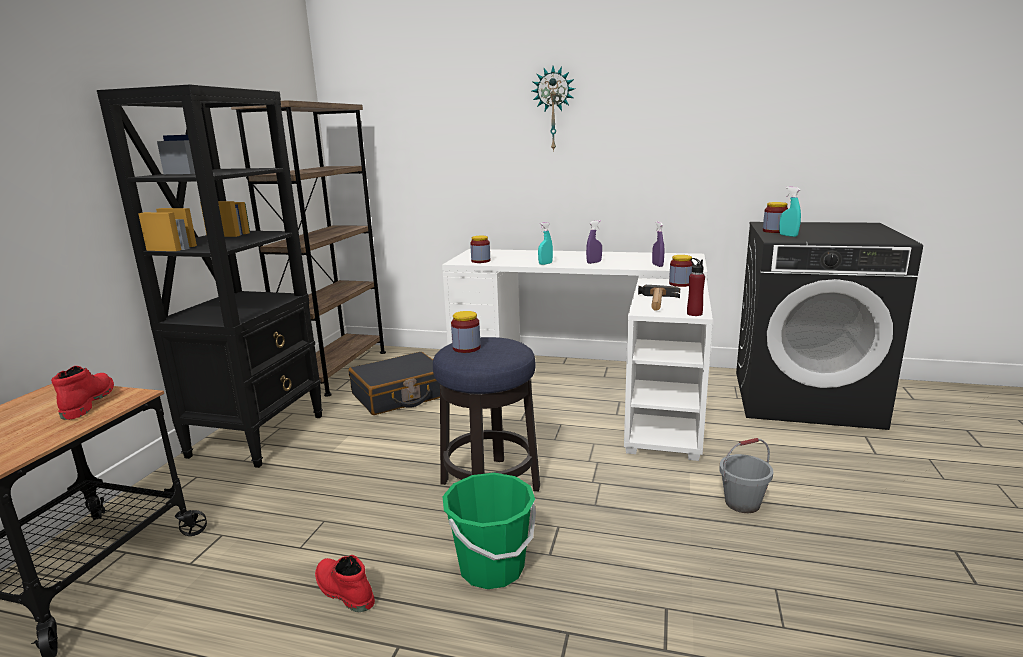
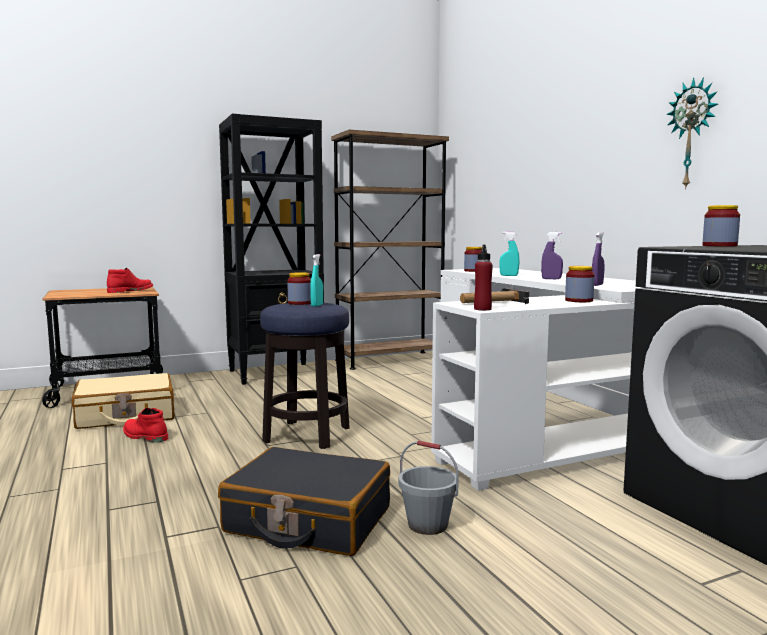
camera: 50 degrees right, 10 degrees down
(228, 586) = (126, 415): none -> beige suitcase
(343, 591) = (144, 436): red boot -> red boot turned 60 degrees counterclockwise
(400, 395) = (387, 381): black suitcase -> black suitcase (308, 520)
(492, 568) = (207, 462): green bucket -> none
(553, 109) = (576, 122): wall clock -> wall clock (692, 134)
(788, 235) = (706, 246): turquoise spray bottle -> turquoise spray bottle (317, 305)

